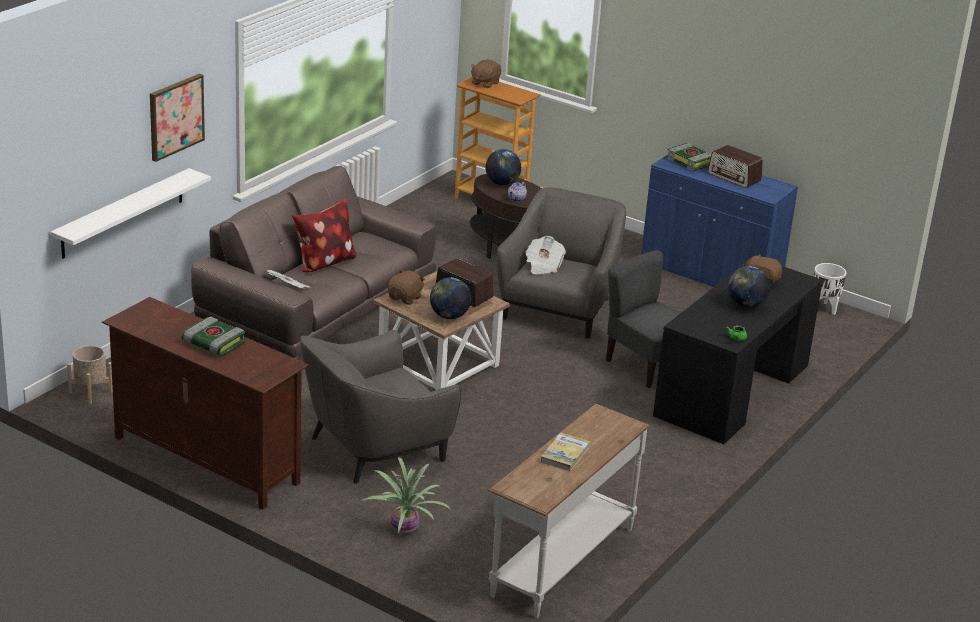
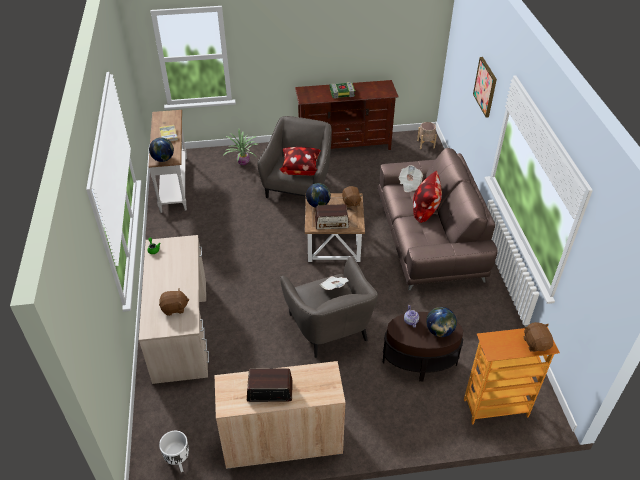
camera: 140 degrees right, 15 degrees up
(123, 213) = (464, 102): white shelf -> none
(390, 383) = (300, 169): none -> pillow
(646, 365) = (240, 315): grey chair -> none
(691, 162) = (316, 389): book -> none
(710, 274) = (282, 441): blue cabinet -> beige cabinet
(731, 390) = (181, 328): black desk -> beige desk
(746, 305) = (168, 280): globe -> globe (163, 159)

